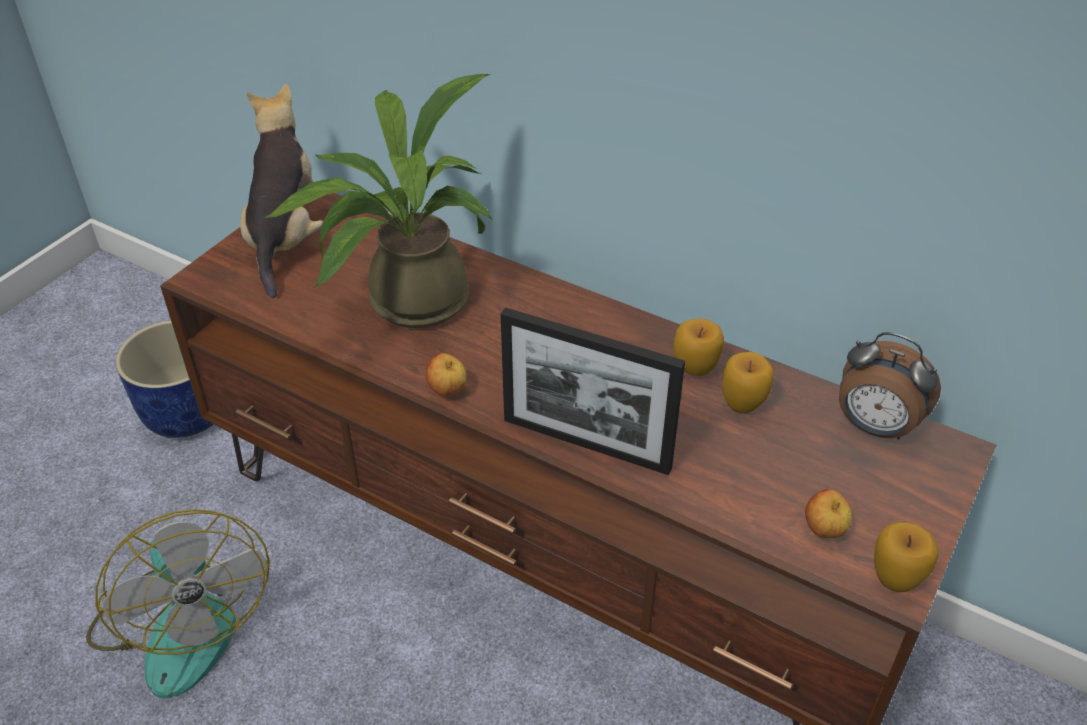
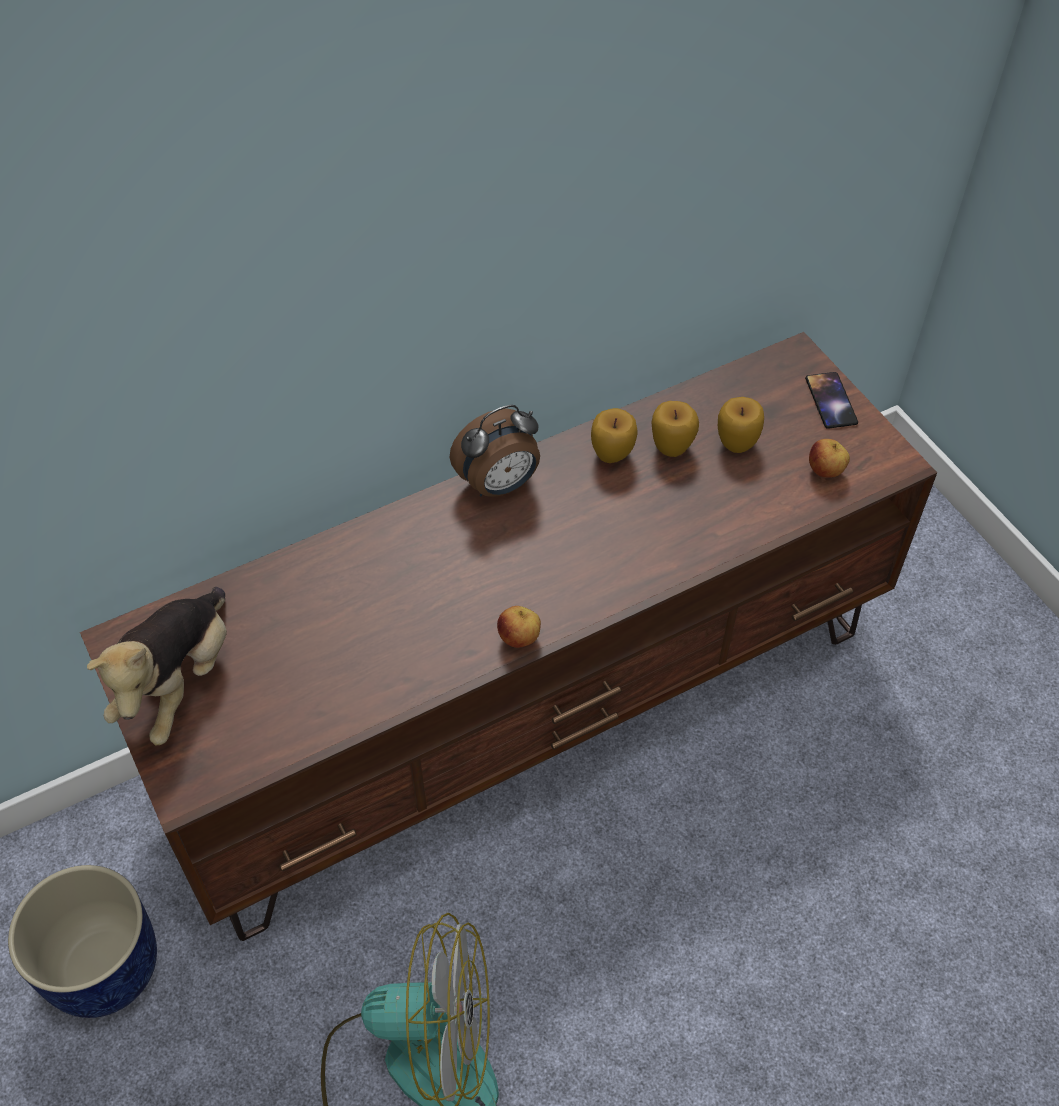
camera: 60 degrees left, 10 degrees up
(287, 238) = (178, 683): plush toy -> plush toy turned 105 degrees counterclockwise
(406, 302) = (370, 620): potted plant -> none
(586, 444) = (649, 569): picture frame -> none
(874, 427) = (746, 385): alarm clock -> alarm clock (499, 485)
(896, 578) = (888, 457): apple -> apple (736, 443)
(924, 500) = (830, 401): none -> phone

